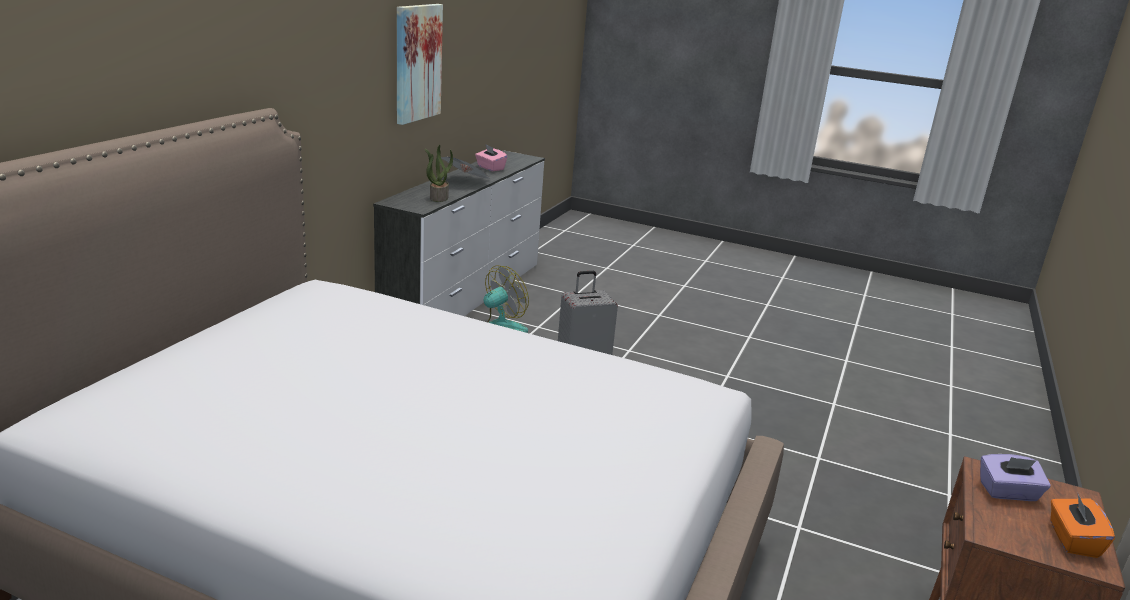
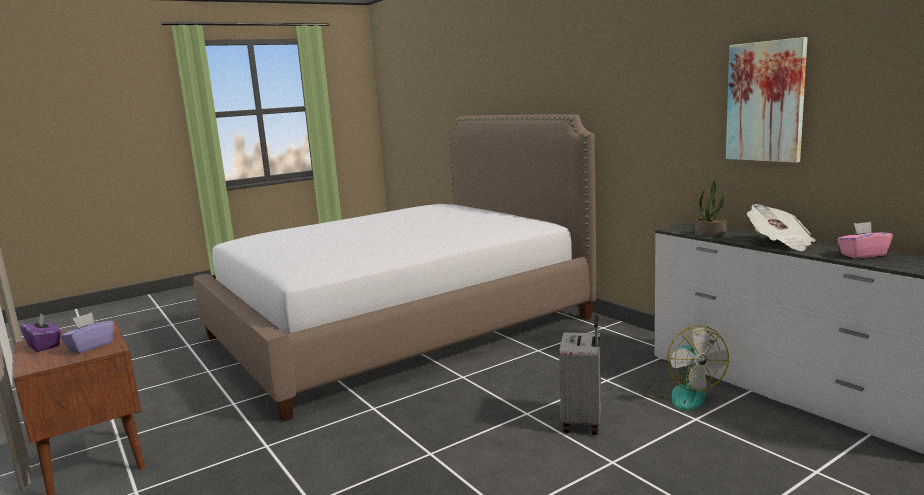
camera: 125 degrees right, 10 degrees down
(1072, 540) = (44, 345): orange tissue box -> purple tissue box

